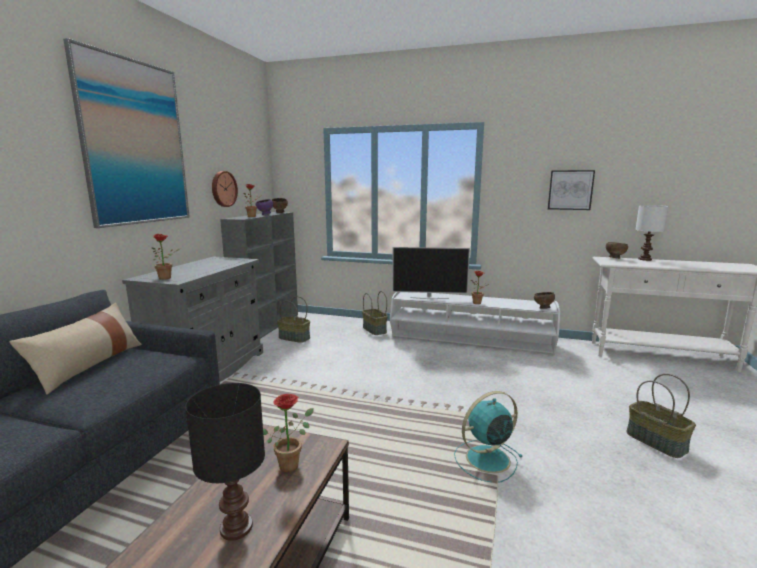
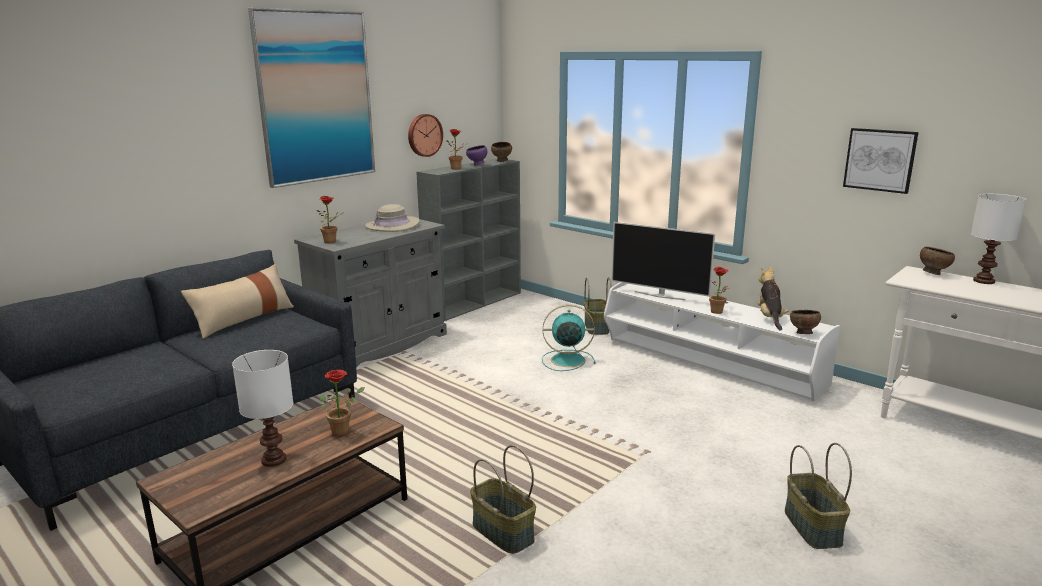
camera: 25 degrees right, 5 degrees up
(213, 263) = (393, 225): none -> beige hat
(237, 528) = (274, 460): black table lamp -> white table lamp
(293, 338) = (492, 322): basket -> basket (501, 532)
(486, 459) = (580, 490): turquoise fan -> turquoise fan (566, 360)
(512, 302) = (770, 318): none -> plush toy

